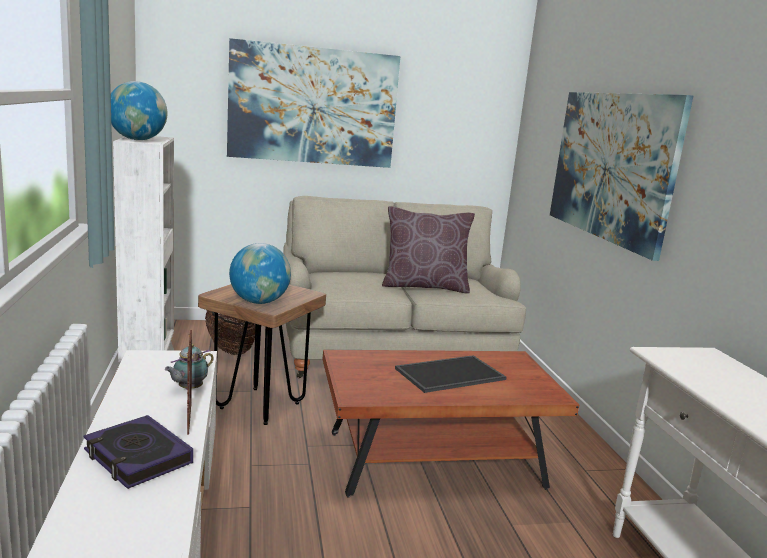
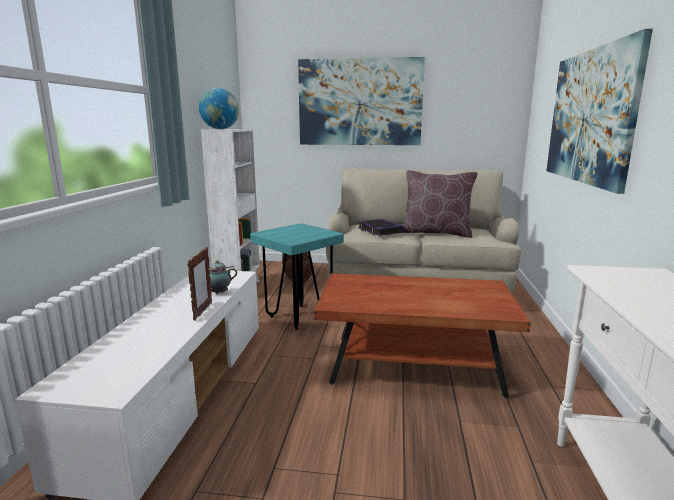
camera: 20 degrees right, 0 degrees up
(137, 457) = (151, 332): book -> book (380, 230)
(259, 302) = (288, 237): globe -> none
(259, 406) = (298, 317): brown stool -> turquoise stool
(450, 375) = (422, 294): tray -> none

